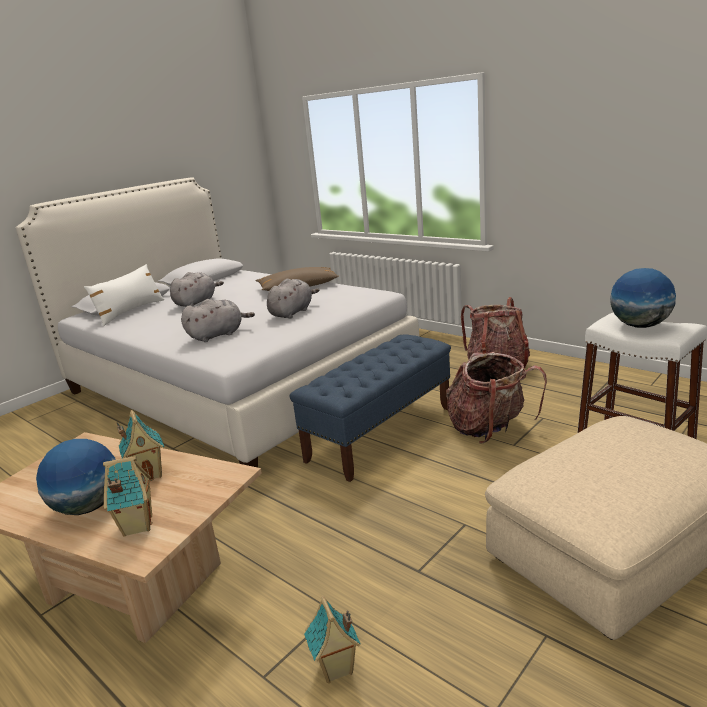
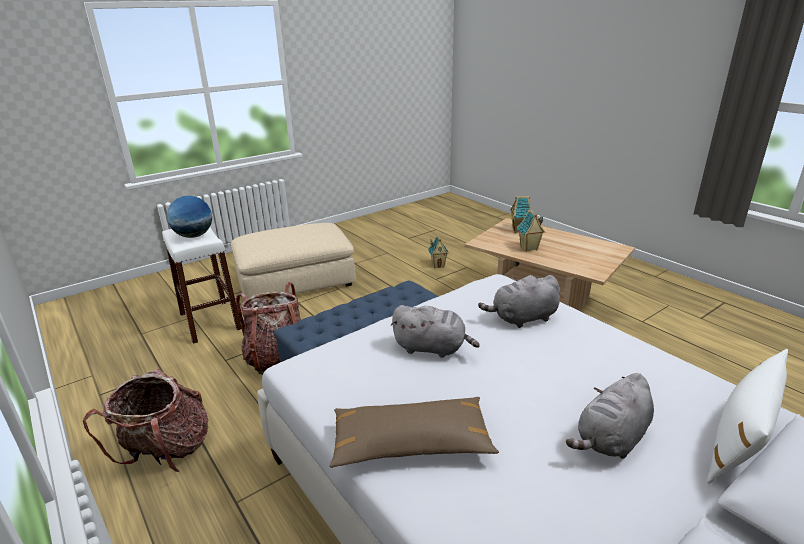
camera: 170 degrees left, 5 degrees up
(88, 507) = (552, 239): globe -> none
(292, 312) = (432, 348): grey plush toy -> grey plush toy turned 120 degrees counterclockwise

